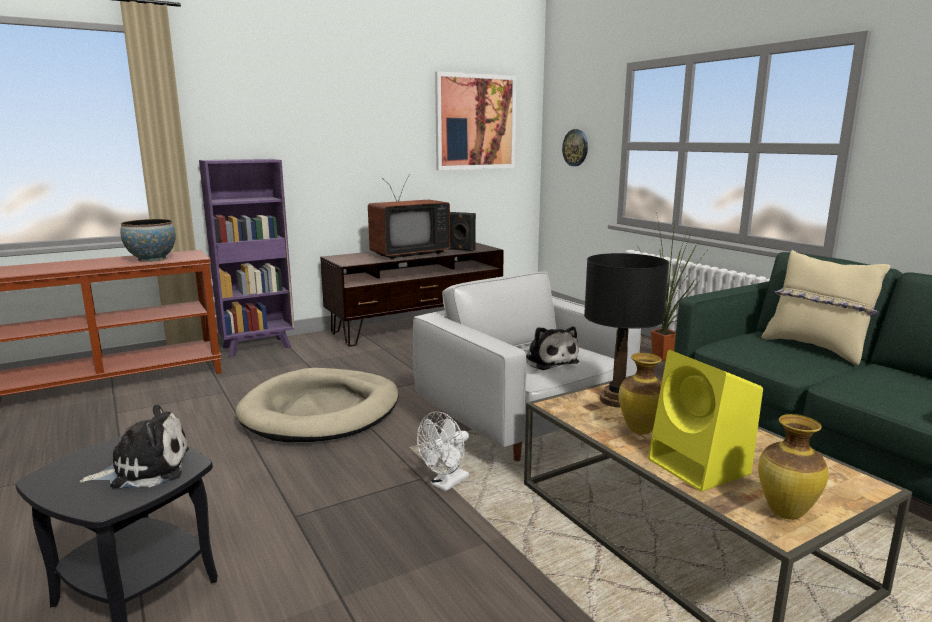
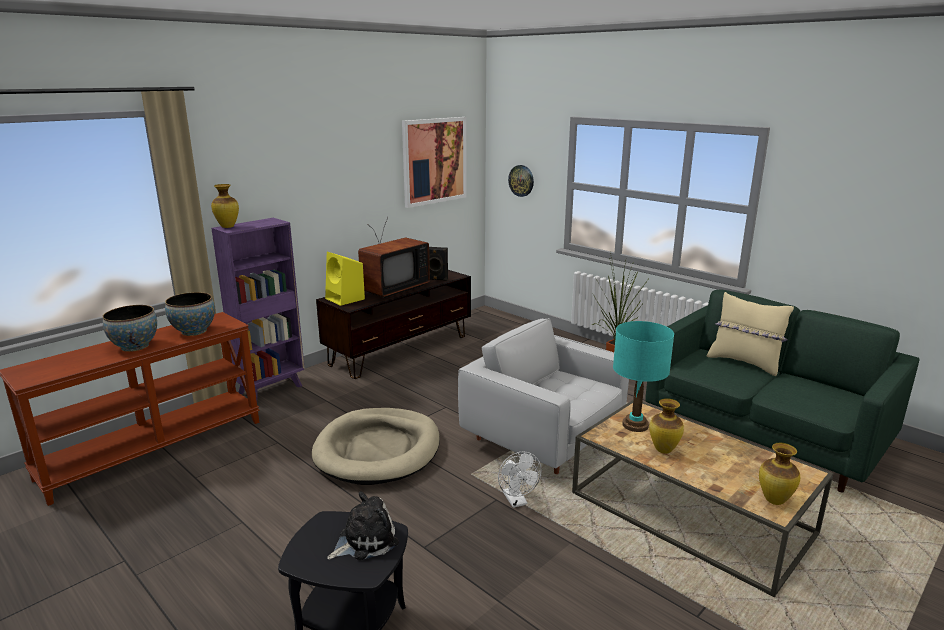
camera: 15 degrees left, 5 degrees up
(82, 265) = (135, 346): none -> bowl
(215, 159) = (228, 227): none -> vase
(446, 484) = (517, 501): white fan -> white fan turned 45 degrees counterclockwise
(548, 361) = (570, 395): plush toy -> none
(617, 400) = (635, 425): black table lamp -> turquoise table lamp
(701, 467) = (714, 474): yellow speaker -> yellow speaker (346, 299)

